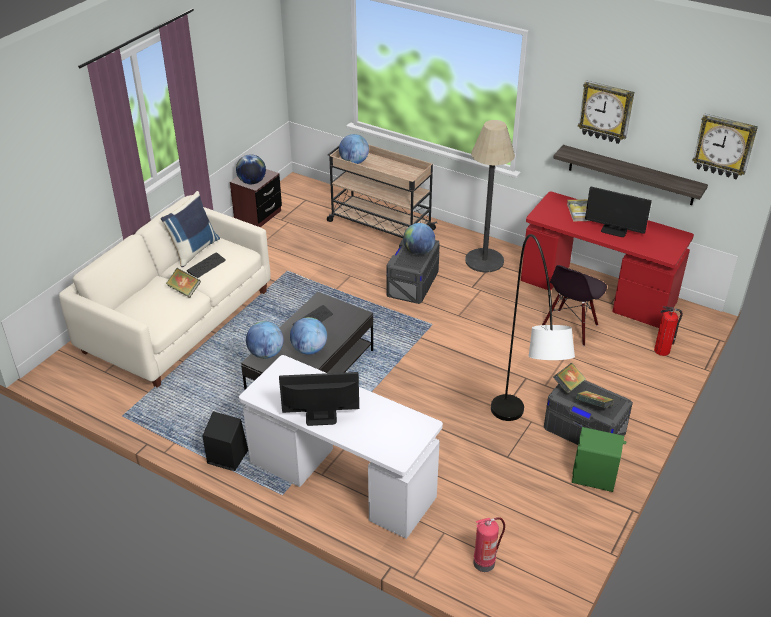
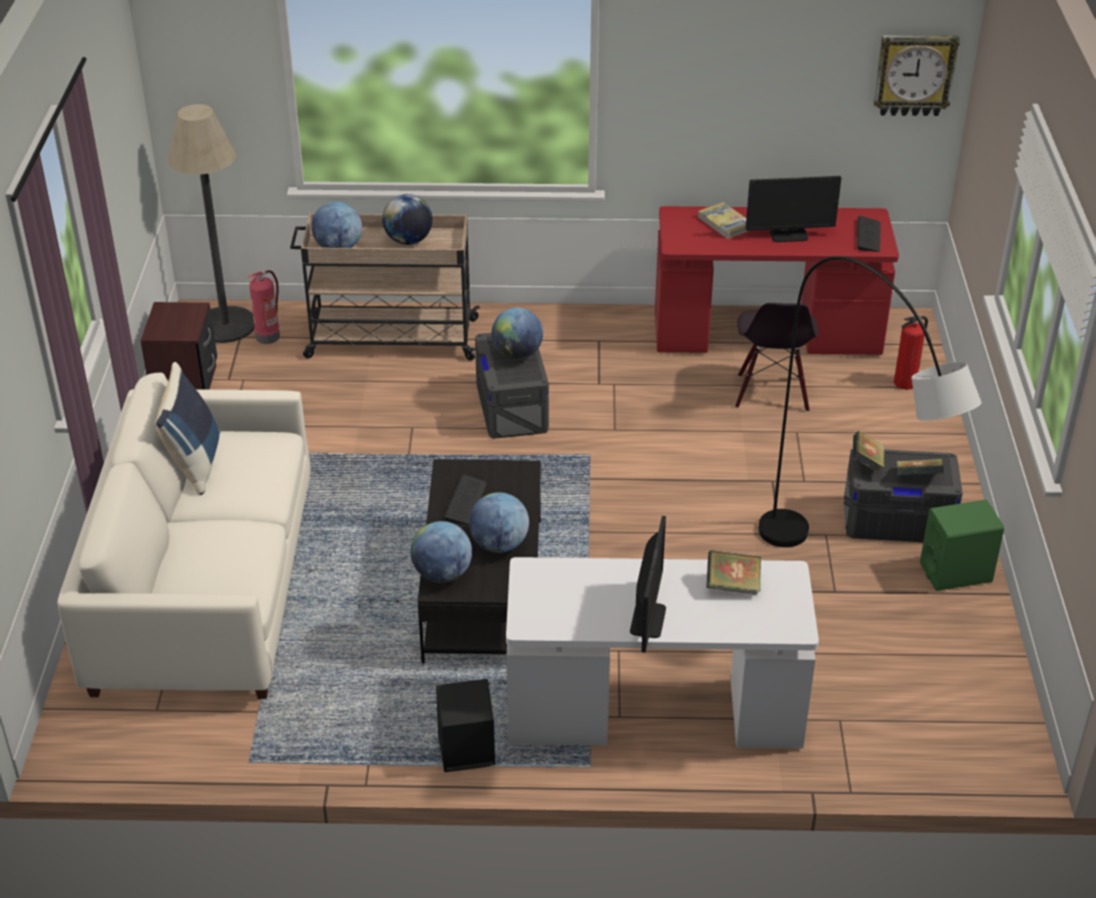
camera: 30 degrees left, 0 degrees up
(184, 290) = (243, 527): book -> book (733, 585)
(206, 266) = (240, 479): keyboard -> keyboard (868, 235)
(252, 182) = (178, 329): globe -> globe (408, 240)
(321, 418) = (647, 620): monitor -> monitor turned 135 degrees clockwise
(484, 260) = (584, 341): floor lamp -> floor lamp (225, 325)
(485, 562) = (918, 733): fire extinguisher -> fire extinguisher (268, 336)
(606, 112) = (735, 67): wall clock -> none
(631, 175) = (782, 150): shelf -> none

